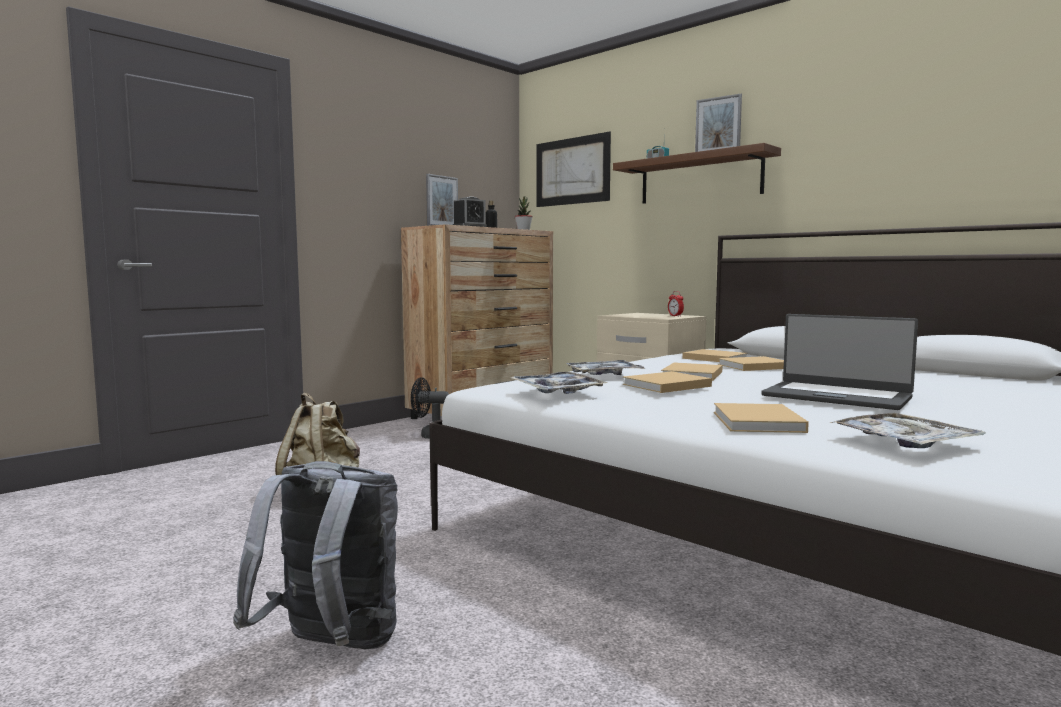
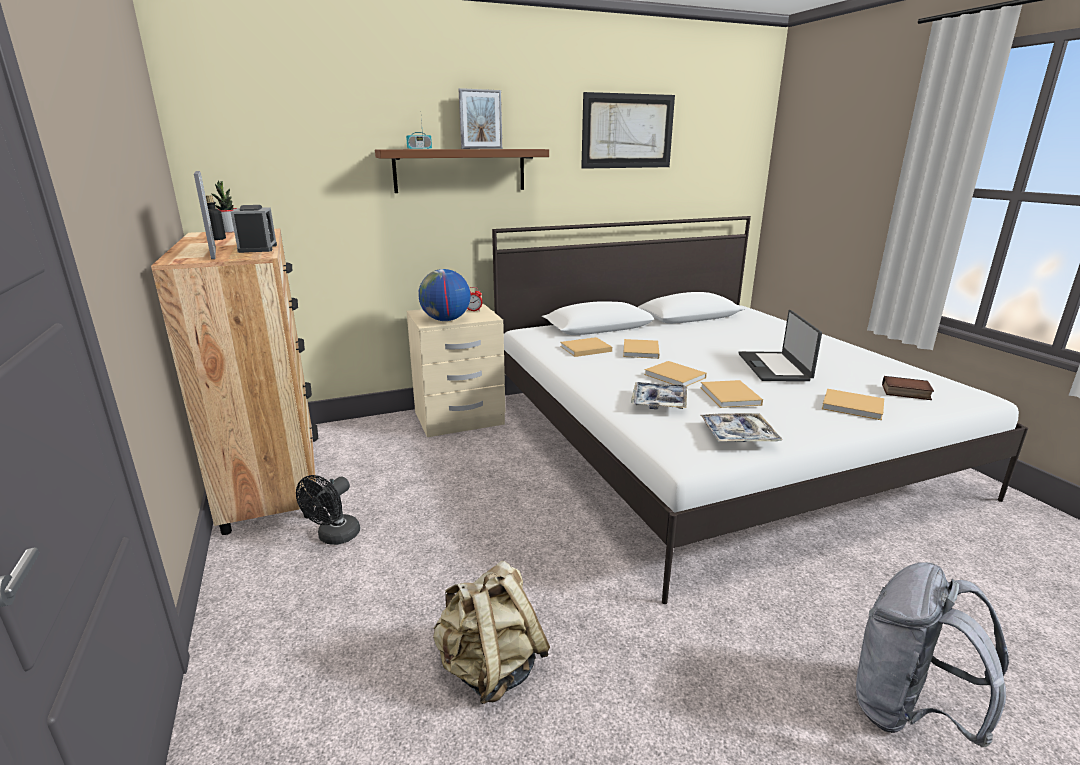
camera: 65 degrees left, 15 degrees up
(572, 171) = (277, 145): picture -> picture (628, 131)
(631, 315) = (446, 320): none -> globe
(836, 396) = (774, 367): laptop -> laptop turned 120 degrees clockwise
(905, 442) = (905, 392): tray -> book

